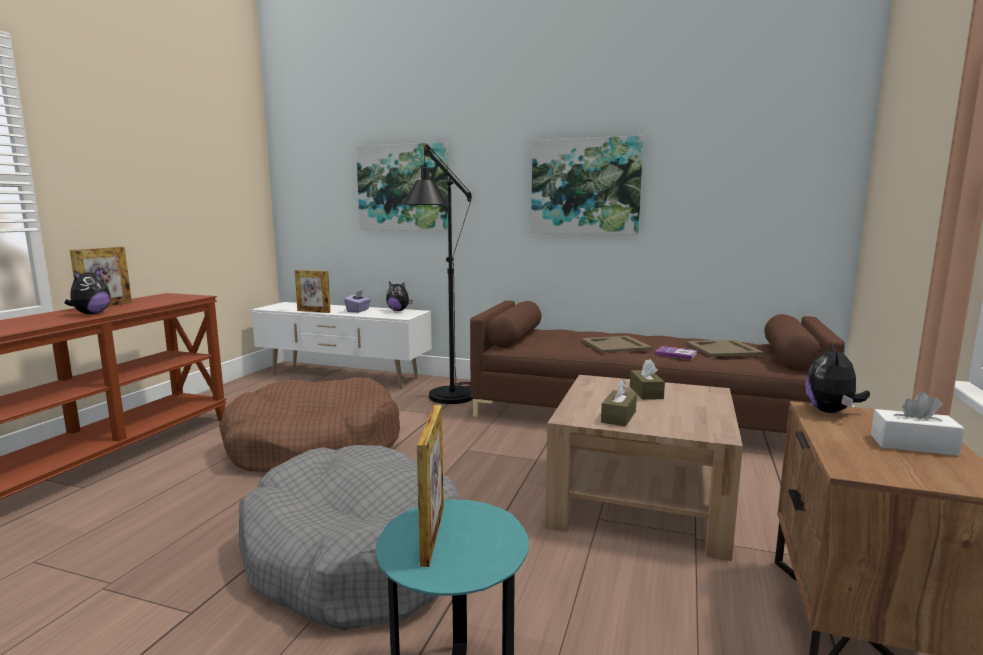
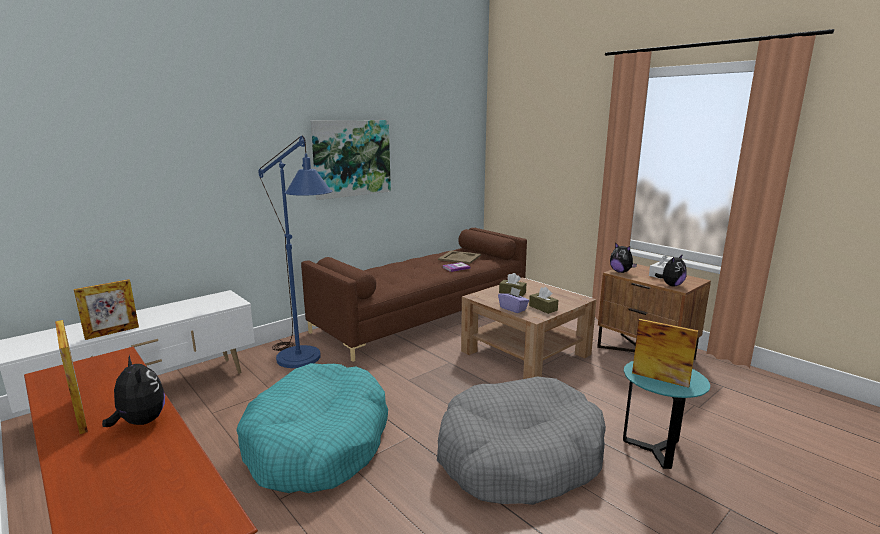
camera: 60 degrees left, 5 degrees up
(314, 446) = (318, 443): brown dog bed -> turquoise dog bed
(358, 310) = (161, 314): purple tissue box -> purple tissue box (513, 309)
(398, 310) = (203, 299): plush toy -> plush toy (671, 285)
(403, 187) = (178, 168): picture -> none
(446, 400) = (304, 362): black floor lamp -> blue floor lamp
(615, 345) = (416, 272): beige tray -> none

